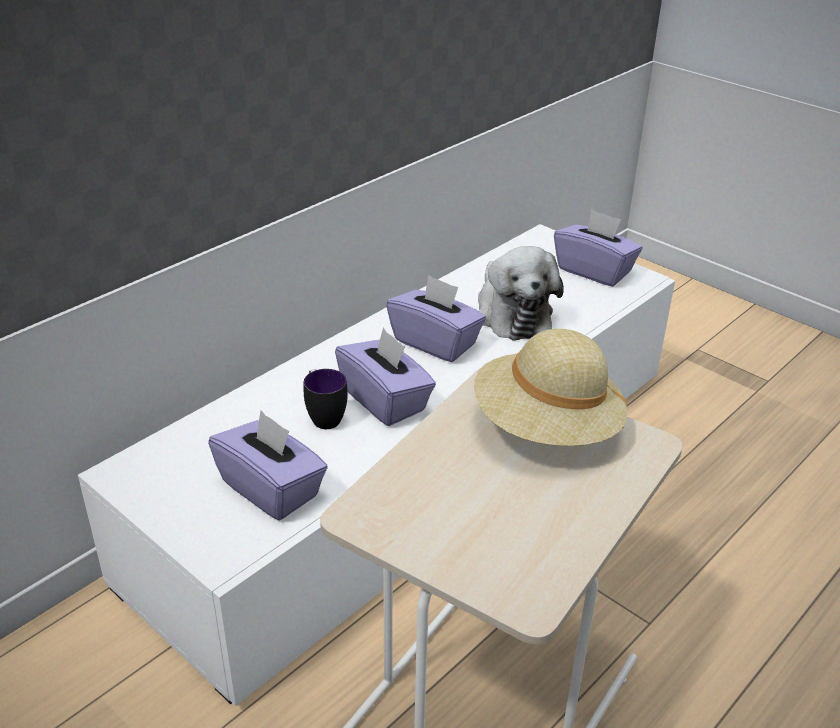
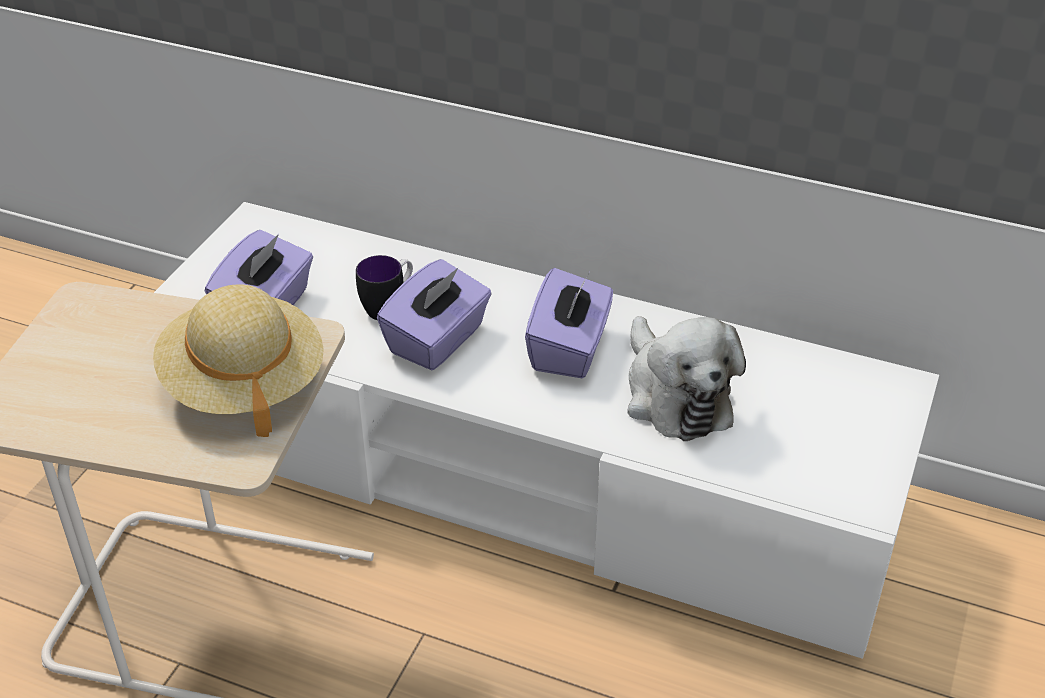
camera: 70 degrees right, 5 degrees up
(511, 313) = (675, 396): plush toy -> plush toy turned 75 degrees counterclockwise
(594, 271) = (846, 452): purple tissue box -> none

